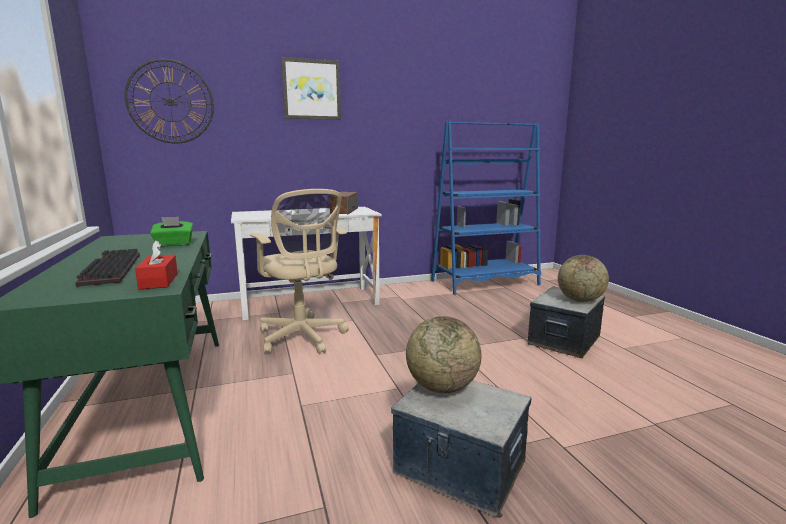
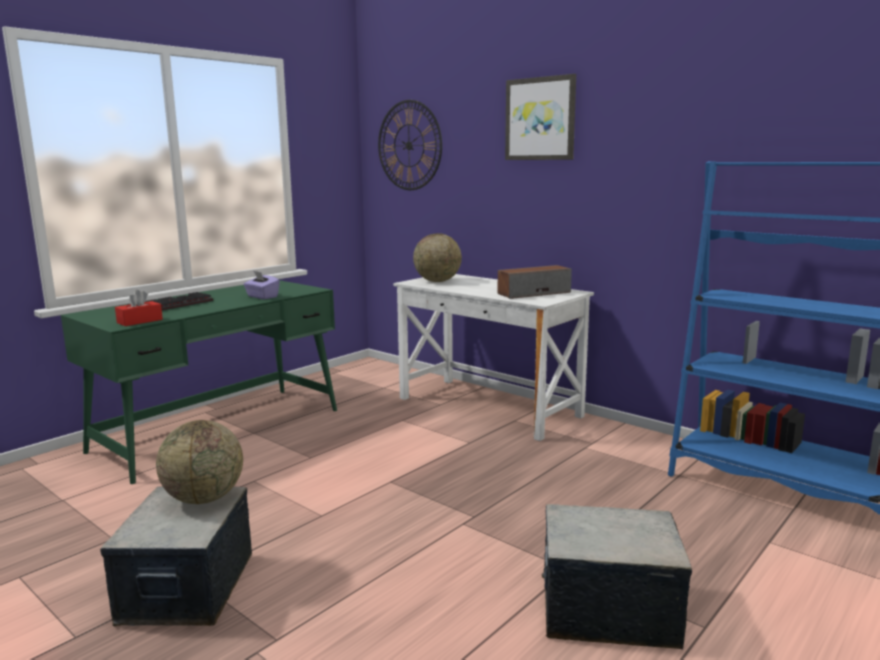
camera: 60 degrees right, 0 degrees up
(174, 244) = (262, 297): green tissue box -> purple tissue box
(303, 338) = (390, 435): beige office chair -> none
(580, 300) = (615, 544): globe -> globe (437, 281)

